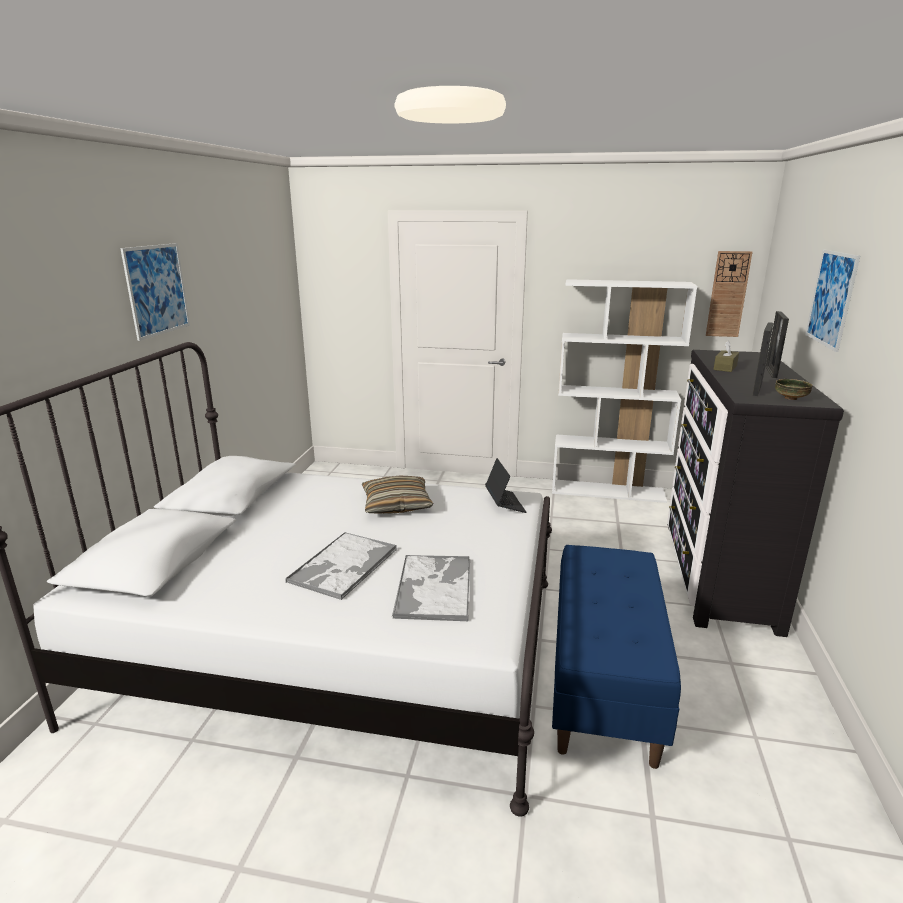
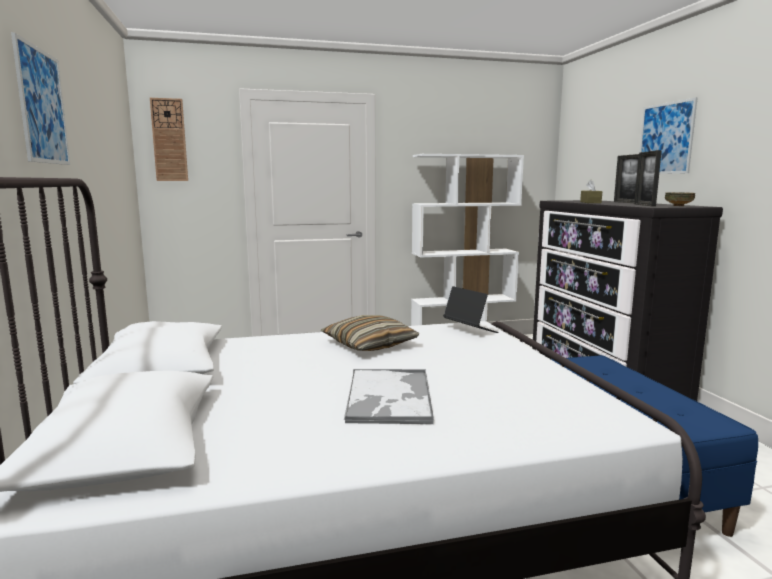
camera: 25 degrees left, 10 degrees down
(434, 587) = (508, 394): tray -> none
(728, 294) = (535, 166): wall clock -> wall clock (169, 140)

